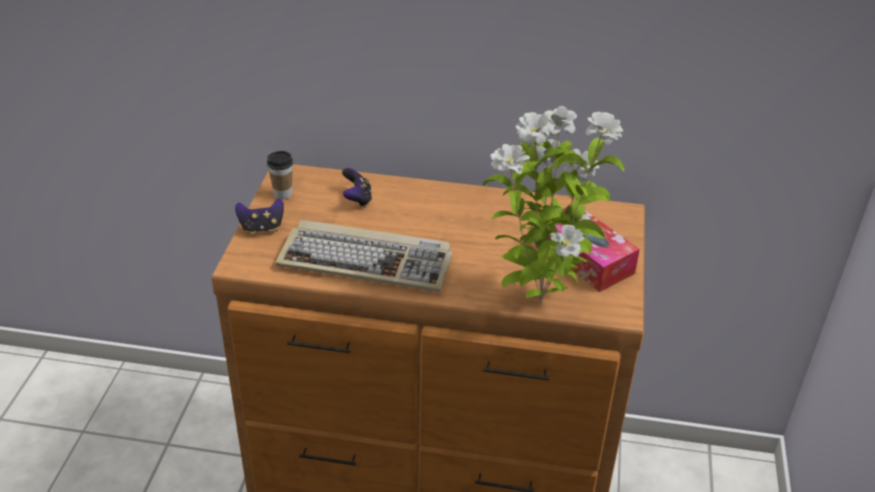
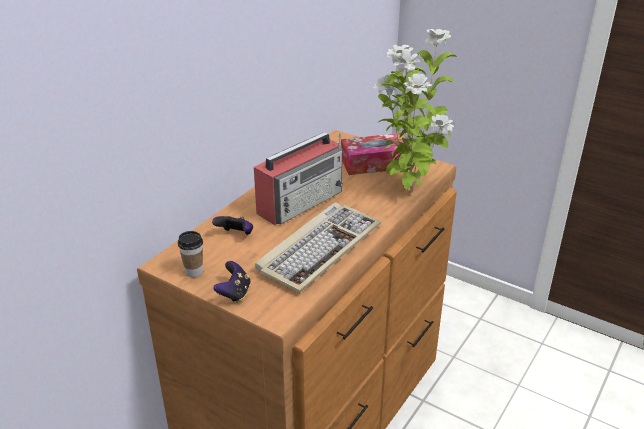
camera: 65 degrees left, 5 degrees down
(450, 223) = (301, 202): none -> radio

